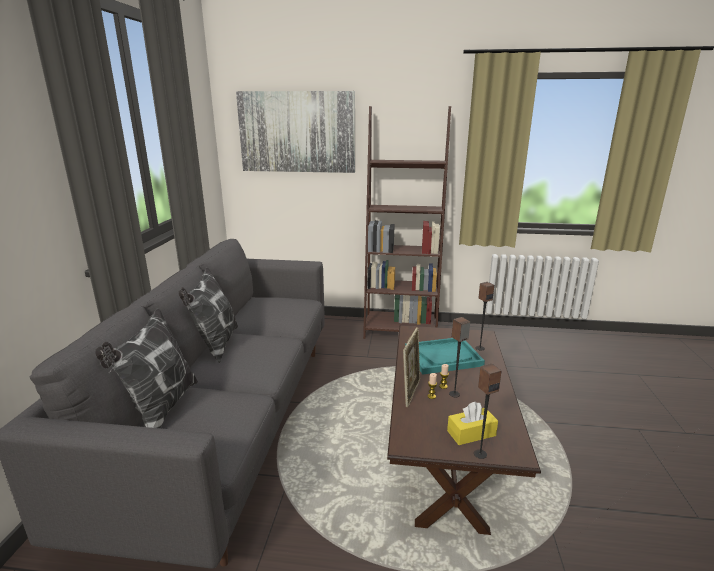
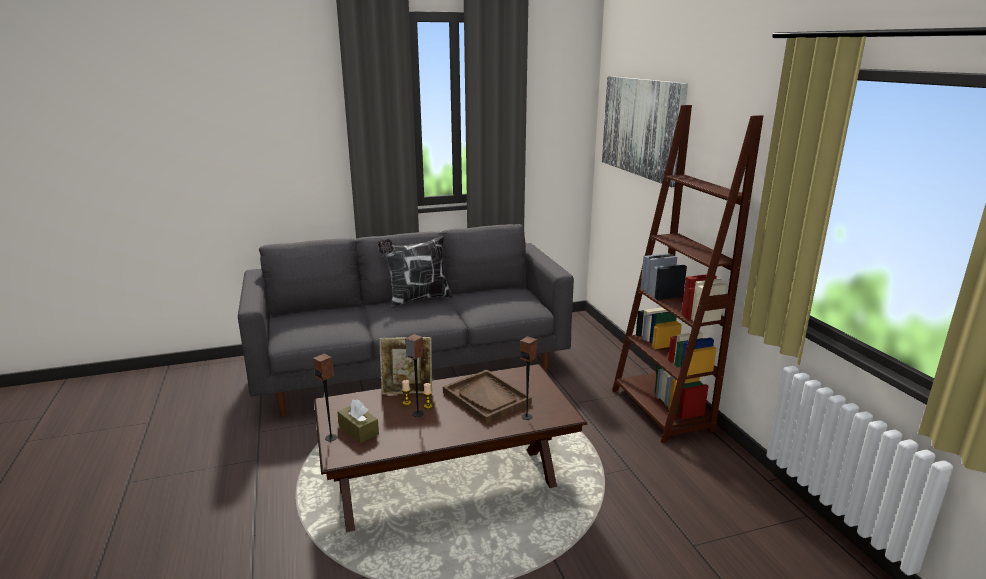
camera: 65 degrees right, 0 degrees up
(161, 409) = (326, 310): pillow -> none
(443, 357) = (486, 398): turquoise tray -> brown tray
(471, 433) = (358, 430): yellow tissue box -> brown tissue box

